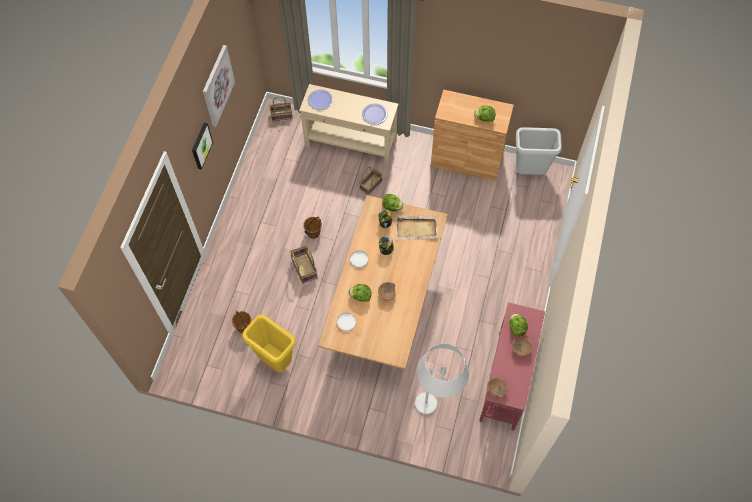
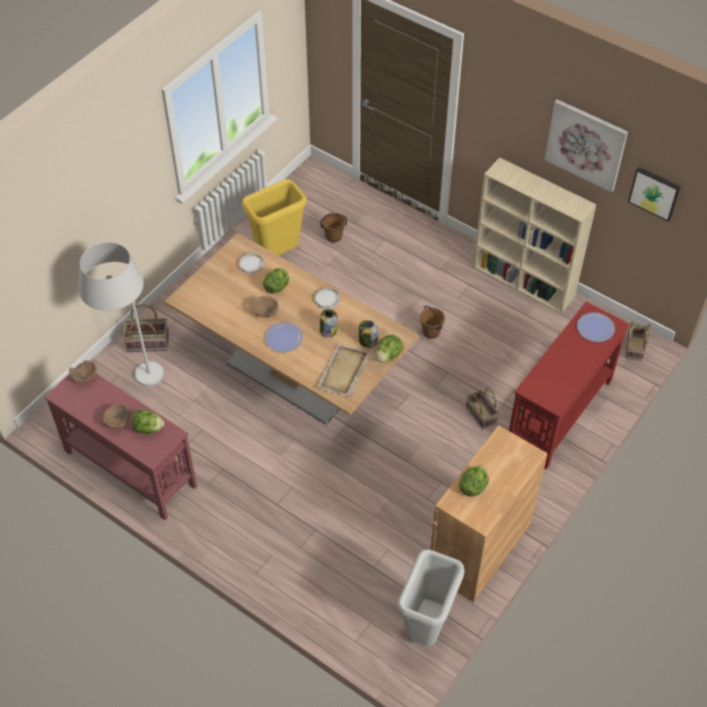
camera: 110 degrees right, 10 degrees down
(201, 145) = (516, 135): picture -> picture (654, 193)
(246, 189) = (524, 282): none -> beige bookcase
(304, 268) = (384, 309): basket -> basket (148, 342)
(351, 144) = (558, 413): beige console table -> red console table
(374, 114) = (549, 382): plate -> plate (283, 338)

